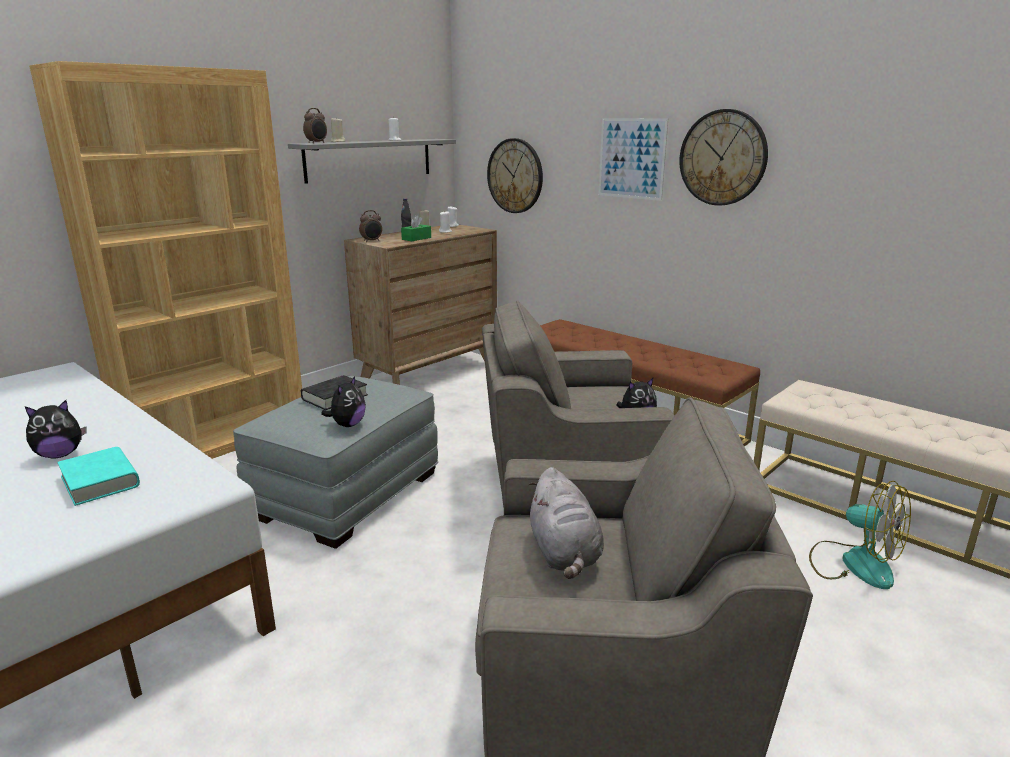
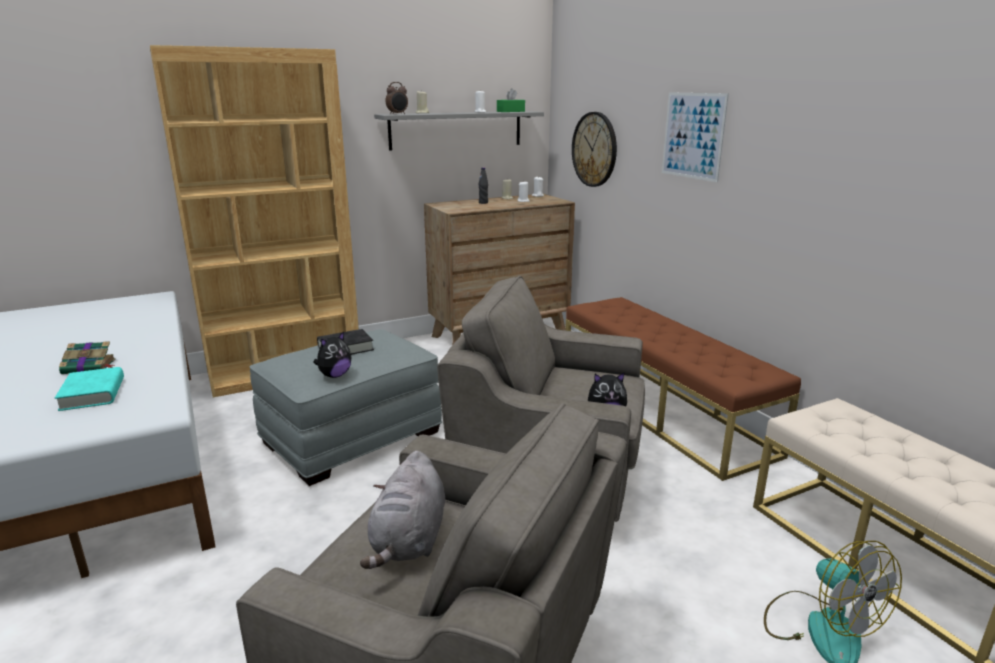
camera: 20 degrees right, 0 degrees up
(60, 455) = (90, 367): plush toy -> book
(372, 241) = (445, 206): alarm clock -> none
(416, 238) = (487, 206): green tissue box -> green tissue box (510, 111)
(723, 158) = (778, 138): wall clock -> none

